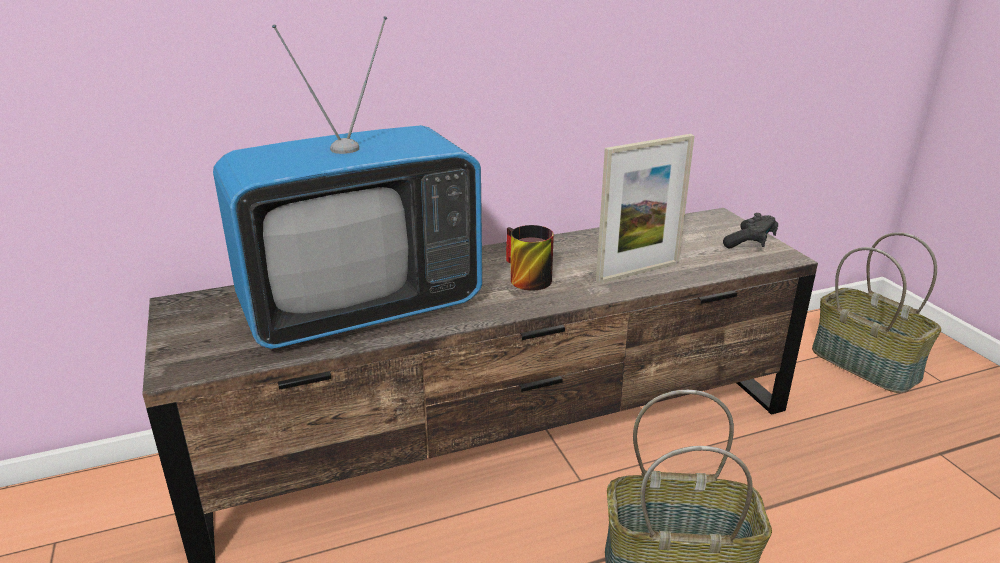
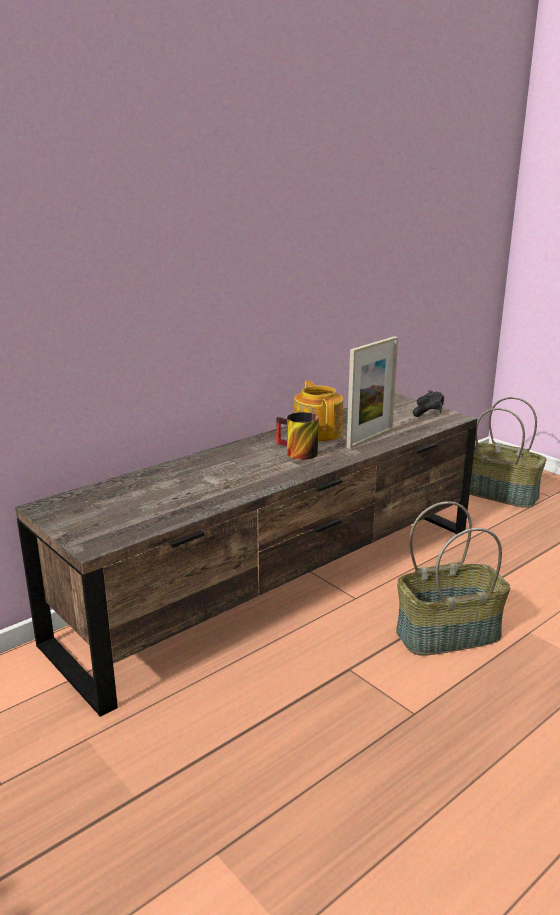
camera: 20 degrees left, 5 degrees down
(361, 309) = (196, 488): television -> none
(576, 251) = (318, 432): none -> teapot

